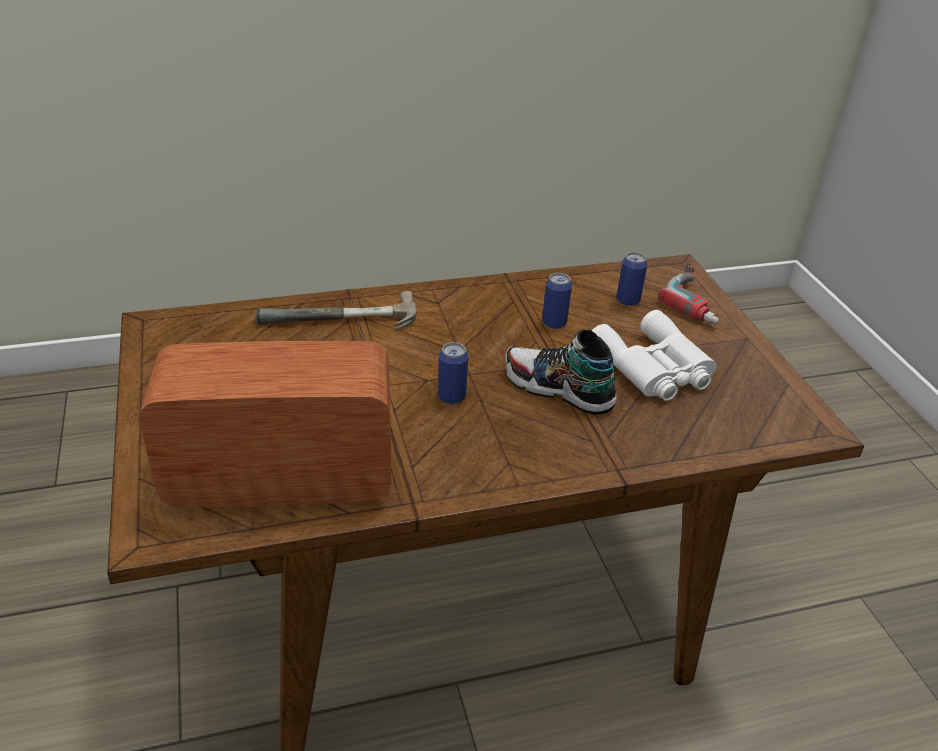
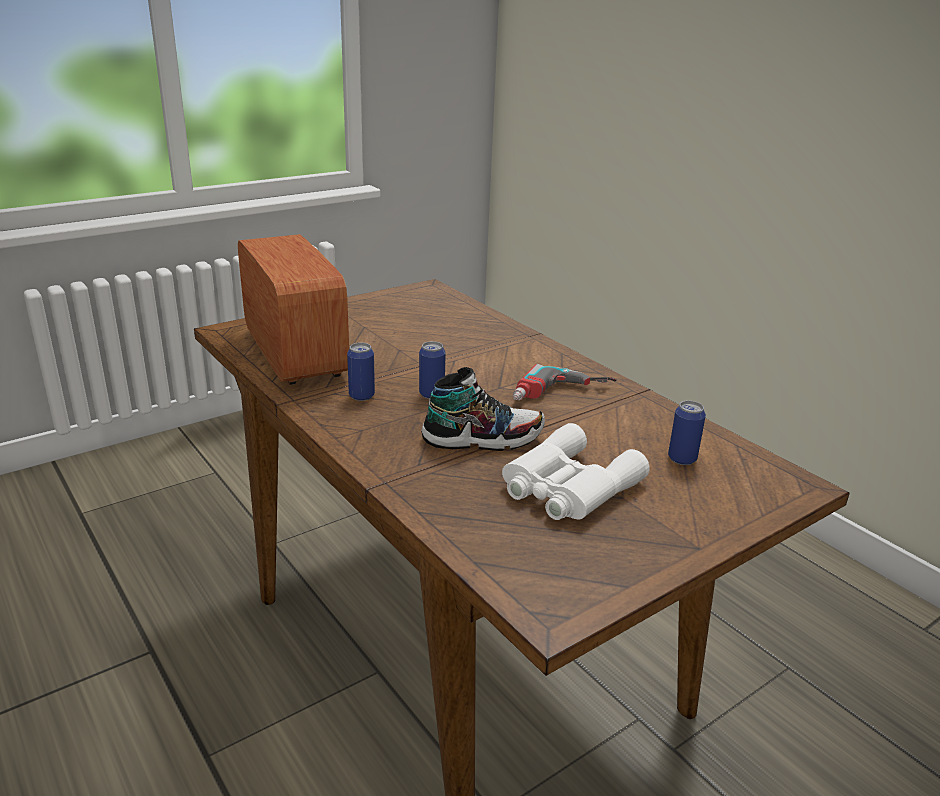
camera: 70 degrees right, 10 degrees down
(339, 323) = (490, 338): hammer -> none
(554, 323) = (590, 423): can -> can (361, 396)
(558, 389) = (482, 438): shoe -> shoe turned 75 degrees clockwise
(699, 299) = (745, 505): power drill -> power drill (563, 395)

